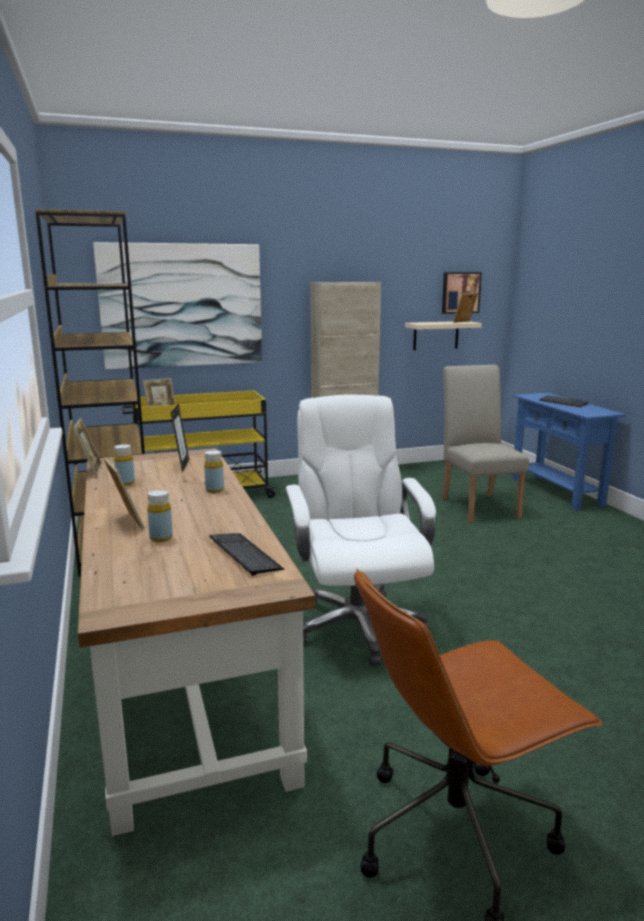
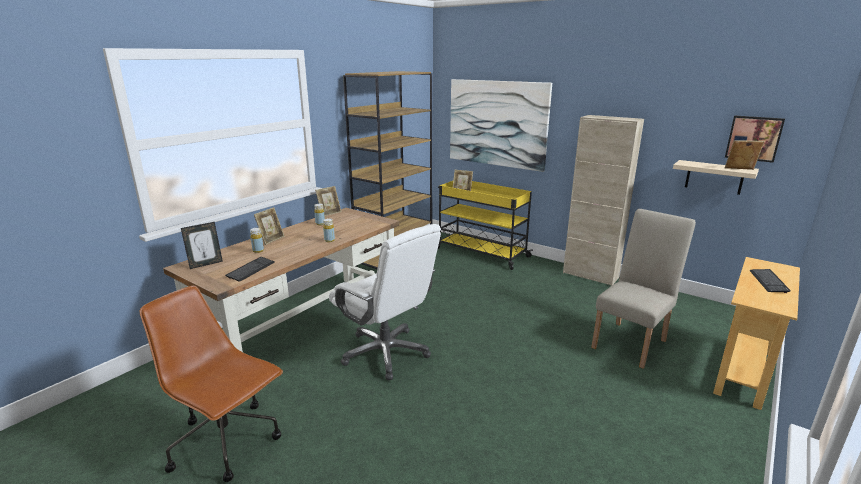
camera: 55 degrees right, 5 degrees up
(182, 465) = (359, 224): picture frame -> picture frame (205, 264)
(357, 625) = (386, 353): white office chair -> white office chair turned 90 degrees clockwise
(555, 492) = (742, 371): blue console table -> beige console table

